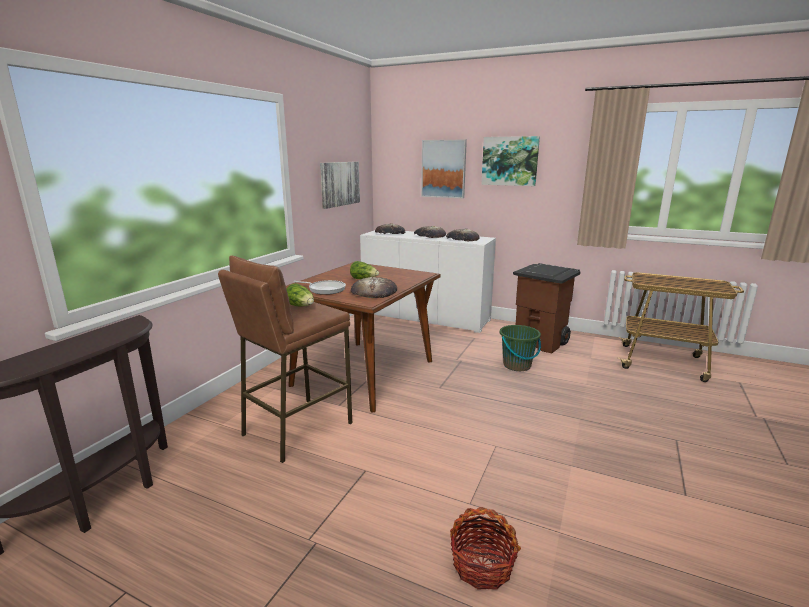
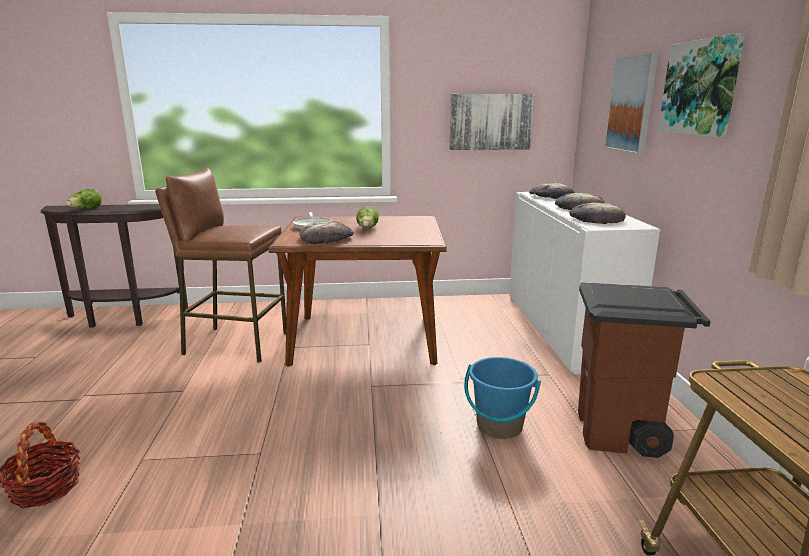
camera: 60 degrees right, 0 degrees up
(301, 306) = (246, 228): lettuce -> lettuce (86, 209)
(517, 365) = (499, 426): green bucket -> blue bucket

